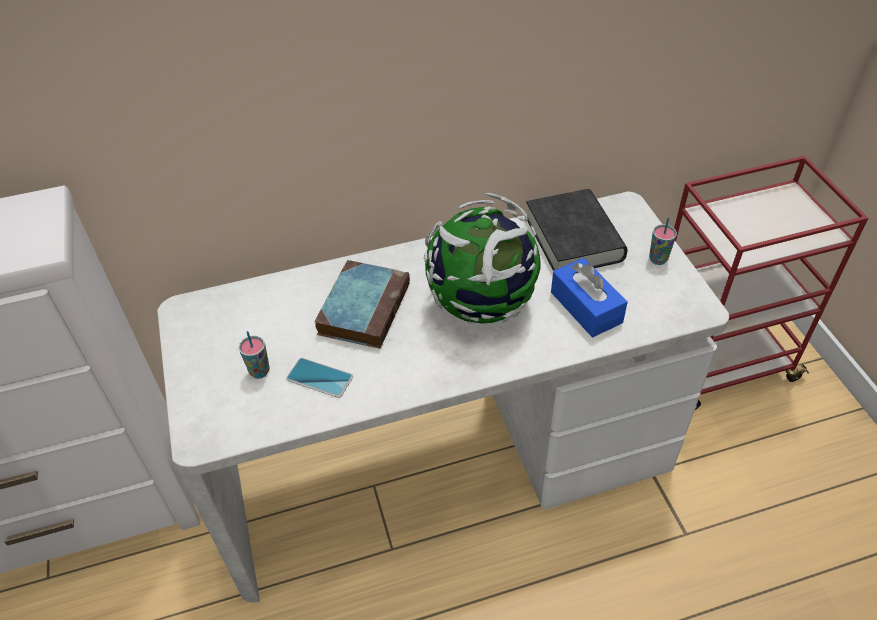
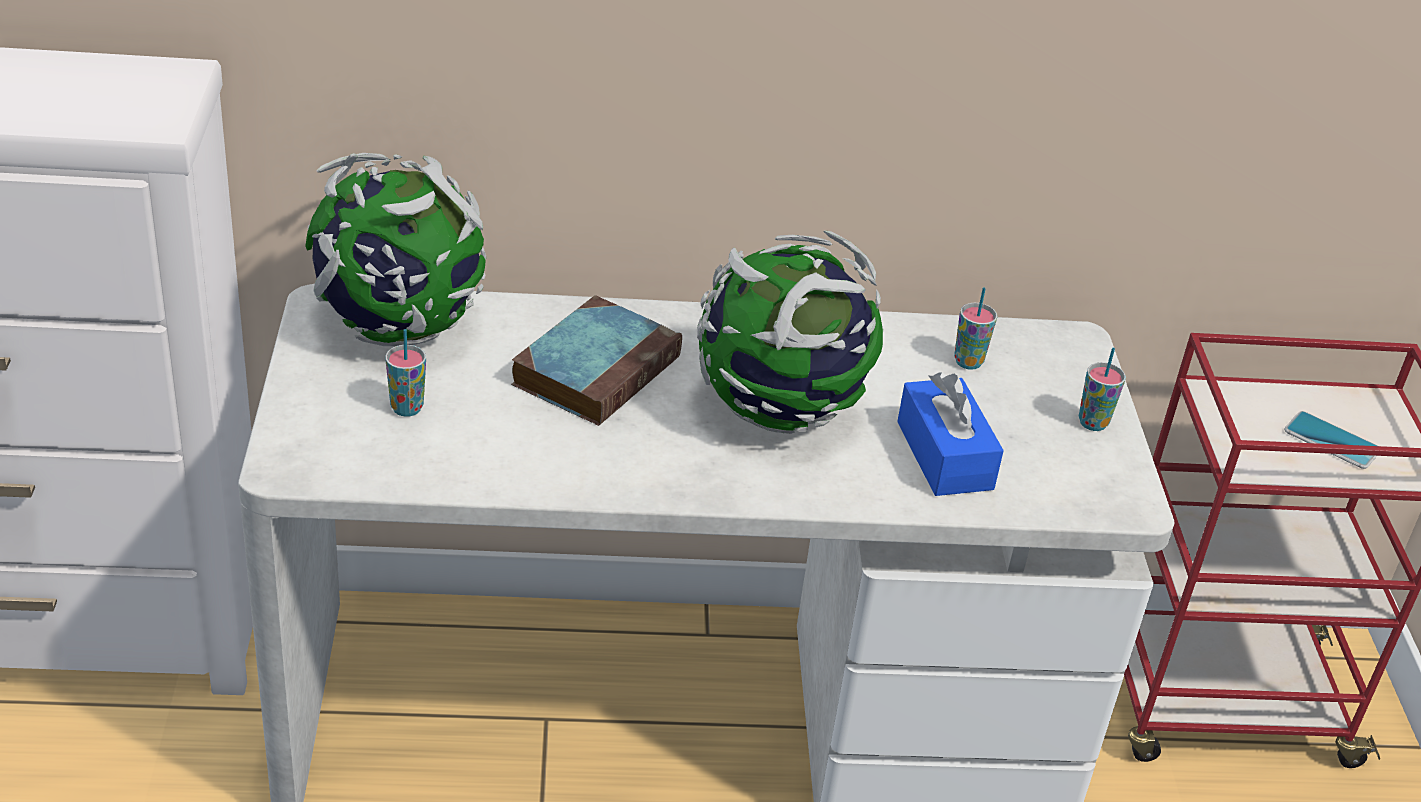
camera: 10 degrees right, 10 degrees down
(233, 314) = (397, 327): none -> globe
(319, 378) = (492, 439): phone -> phone (1331, 441)
(573, 238) = (968, 362): black book -> cup

